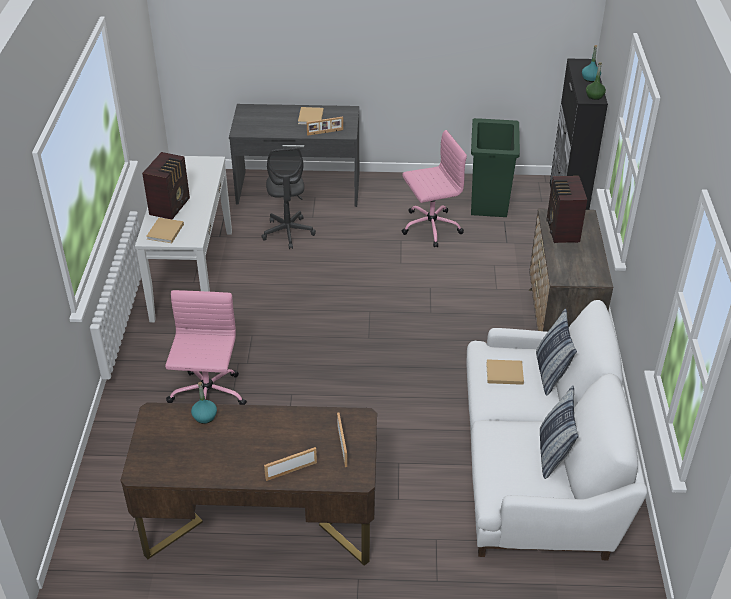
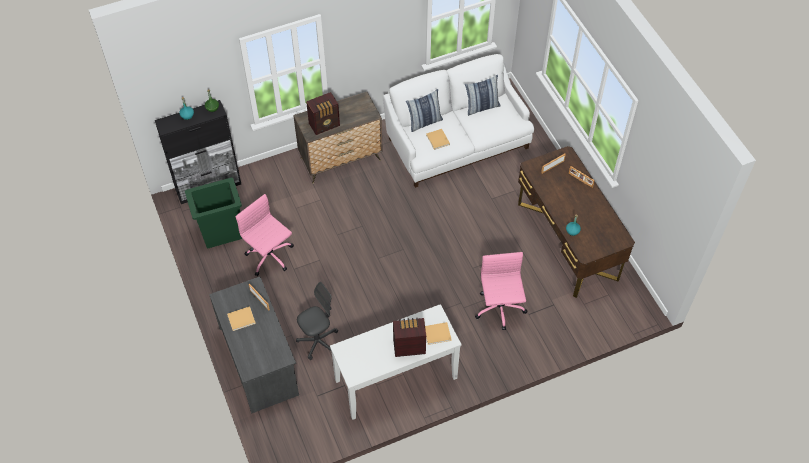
camera: 115 degrees left, 15 degrees up
(207, 396) = (499, 309): pink office chair -> pink office chair turned 105 degrees clockwise

